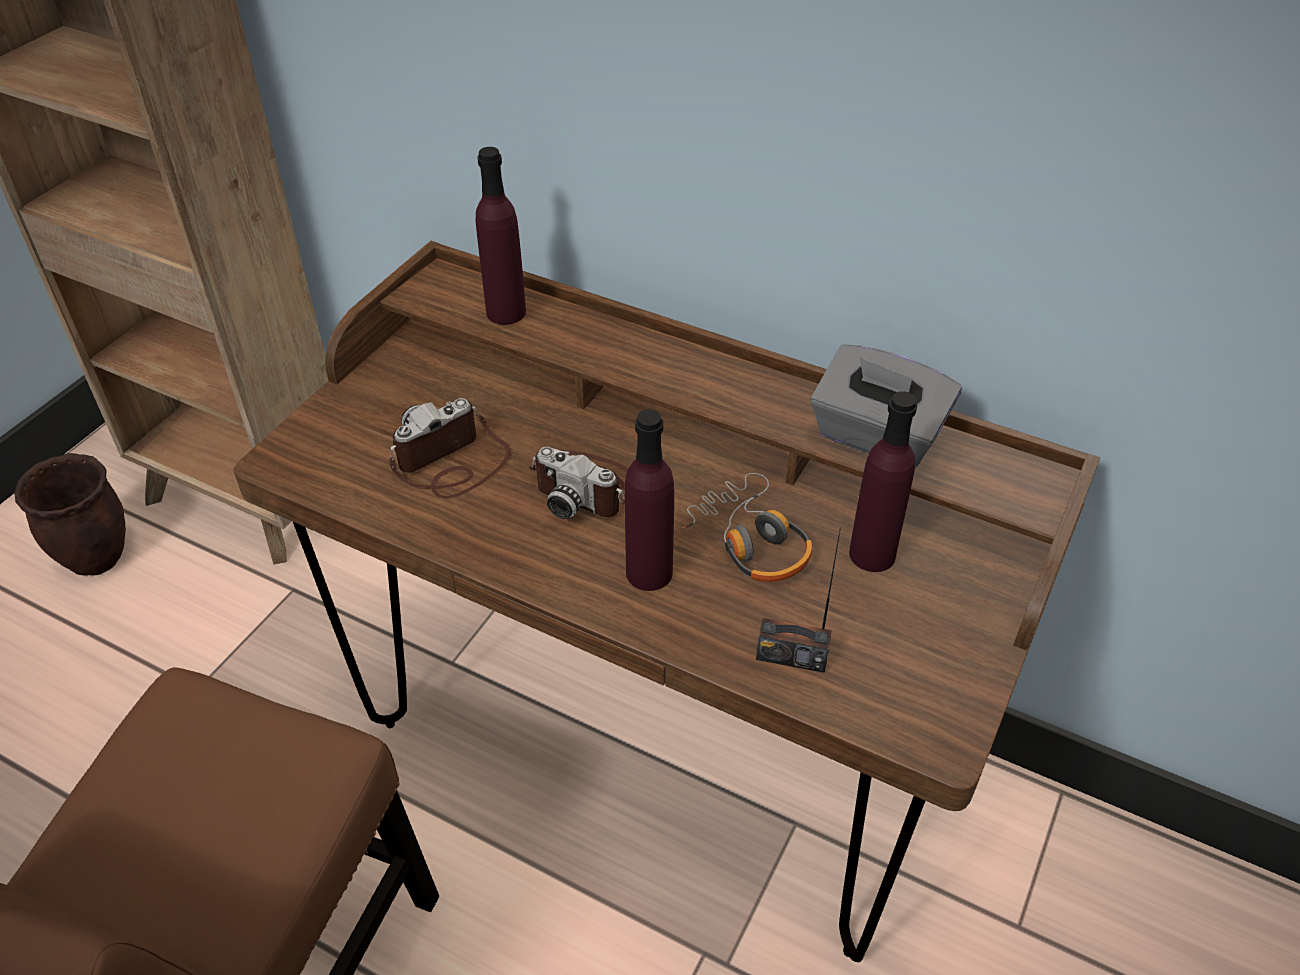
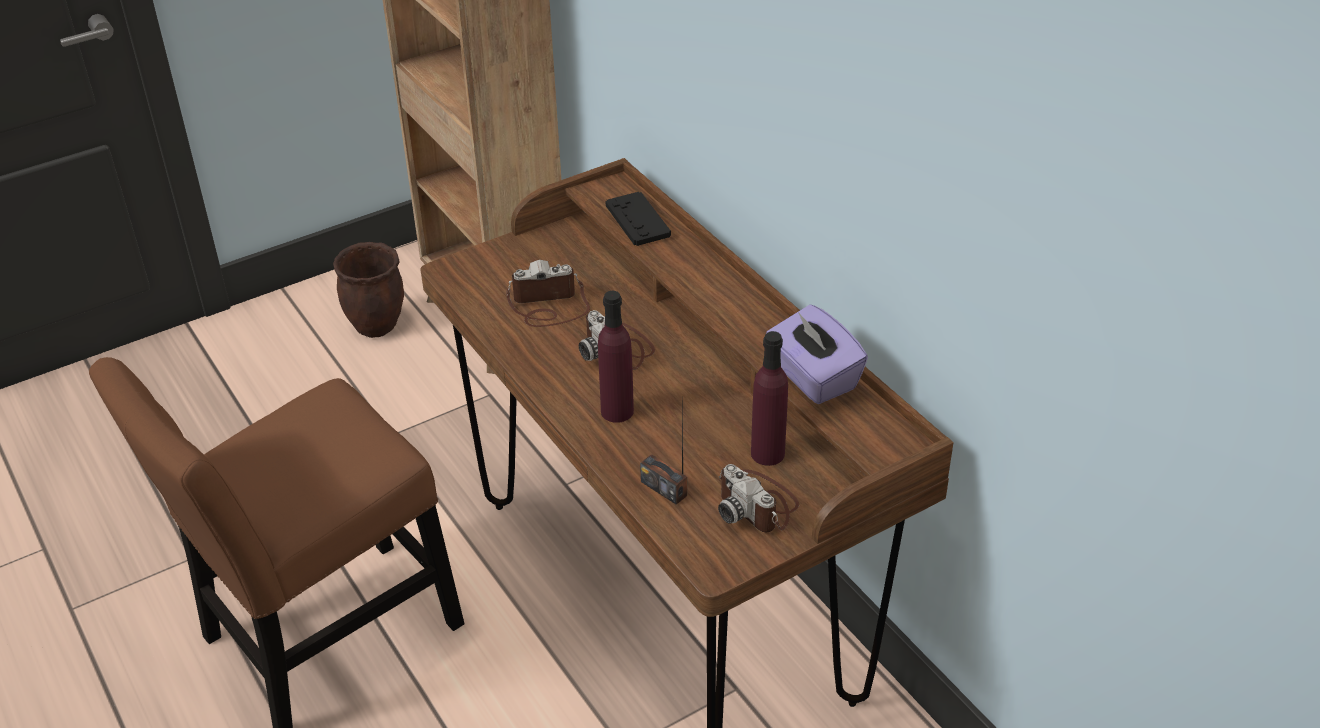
camera: 30 degrees right, 5 degrees down
(506, 312) = (637, 220): purple bottle -> black game controller
(750, 541) = (695, 417): headphones -> none
(876, 437) = (813, 377): grey tissue box -> purple tissue box
(918, 628) = (757, 504): none -> camera

